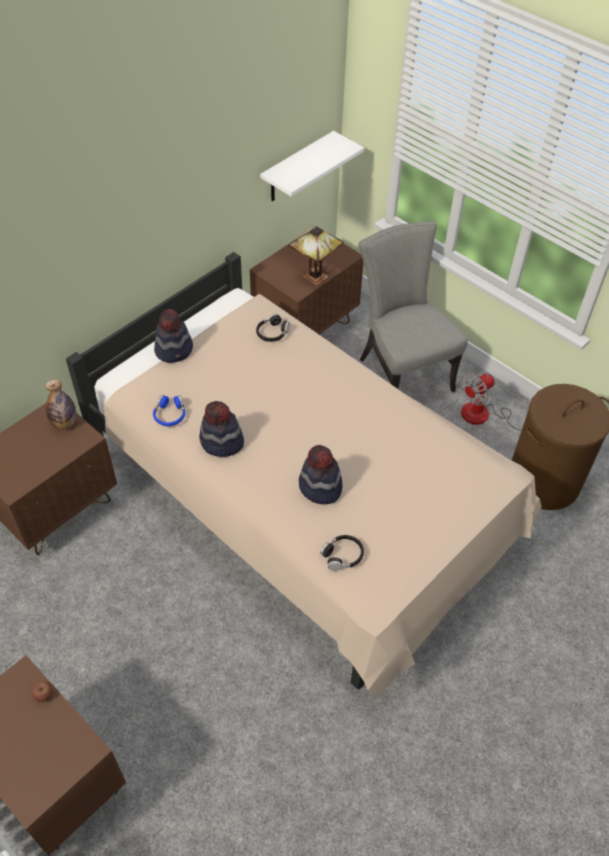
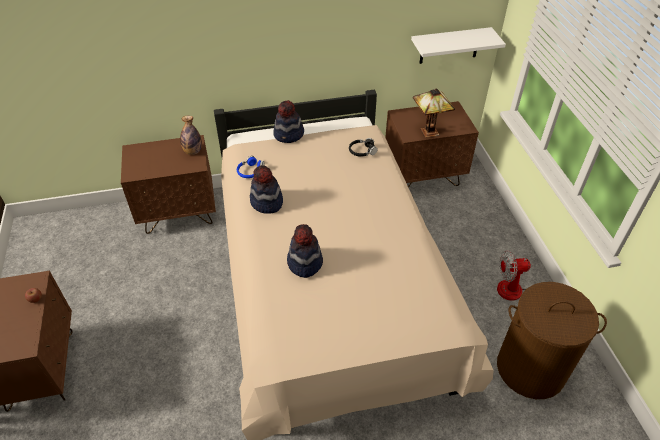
camera: 35 degrees right, 5 degrees down
(342, 556) = (278, 316): black headphones -> none
(401, 371) = (473, 234): grey chair -> none

